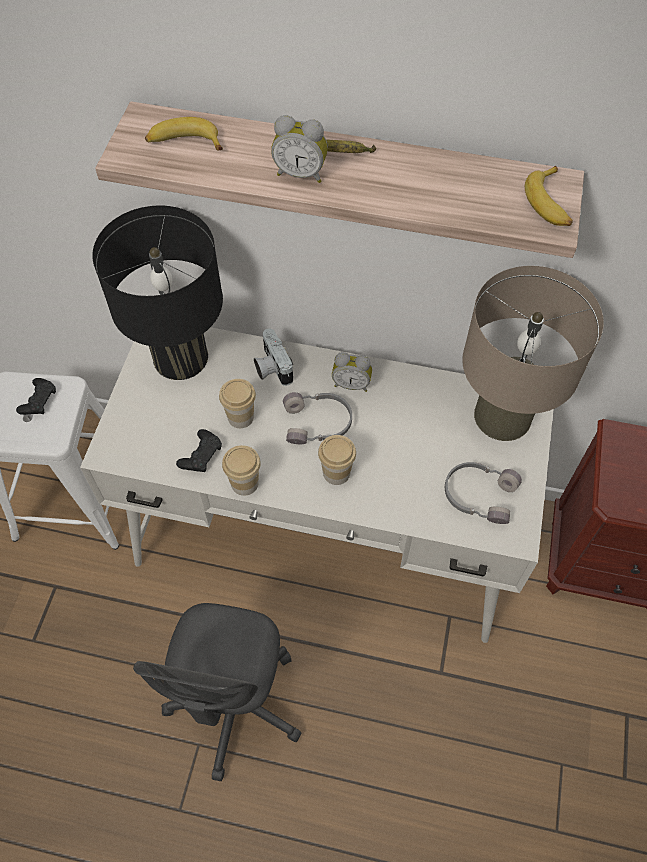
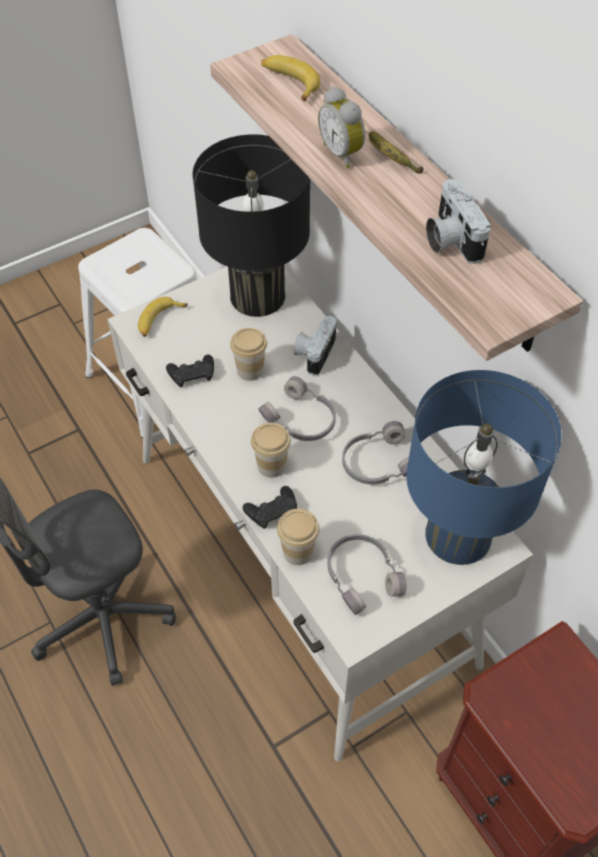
camera: 45 degrees right, 5 degrees down
(38, 400) = (149, 264): black game controller -> black game controller (272, 510)
(244, 483) = (198, 417): cup -> cup (298, 551)
(351, 384) = (361, 411): alarm clock -> none
(401, 410) = (377, 462): none -> grey headphones
(455, 186) = (450, 239): none -> camera
(502, 416) = (458, 535): beige table lamp -> blue table lamp
(550, 203) = (512, 303): banana -> banana (159, 321)

